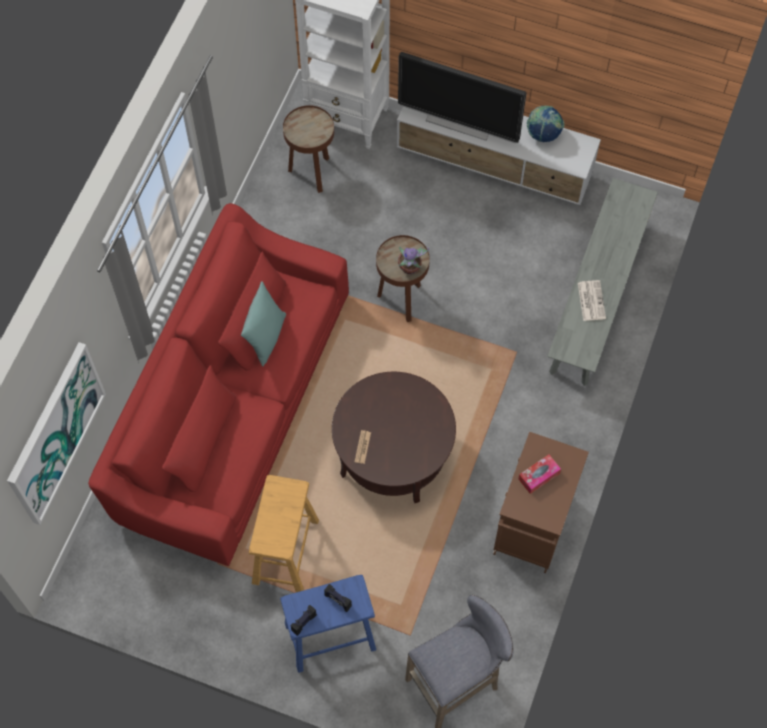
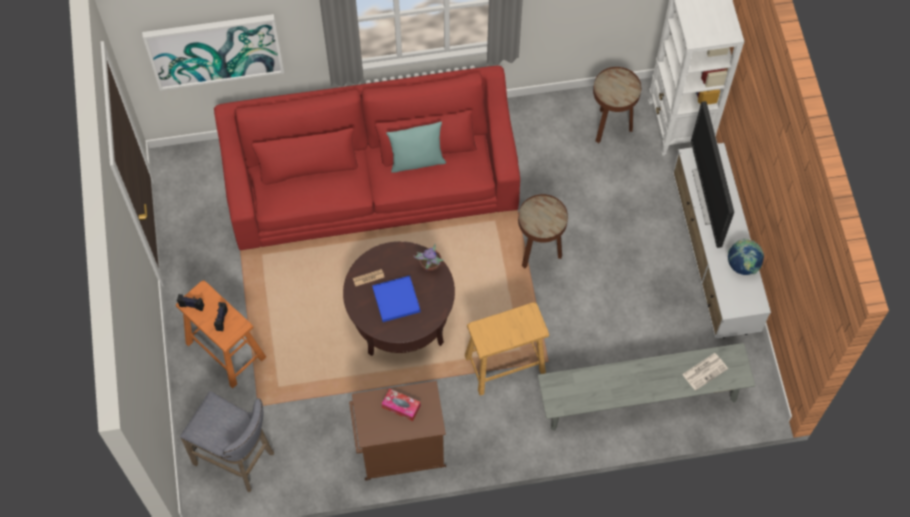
camera: 60 degrees right, 0 degrees up
(285, 552) = (275, 283): beige stool -> beige stool (504, 364)
(329, 636) = (225, 350): blue stool -> orange stool
(402, 434) = (396, 300): none -> blue tray
(410, 268) = (538, 226): potted plant -> potted plant (430, 265)
(591, 300) = (611, 383): newspaper -> newspaper (705, 371)

